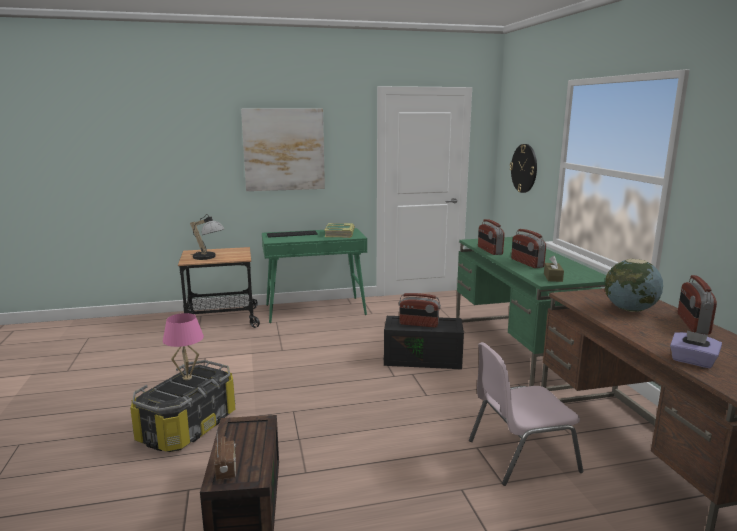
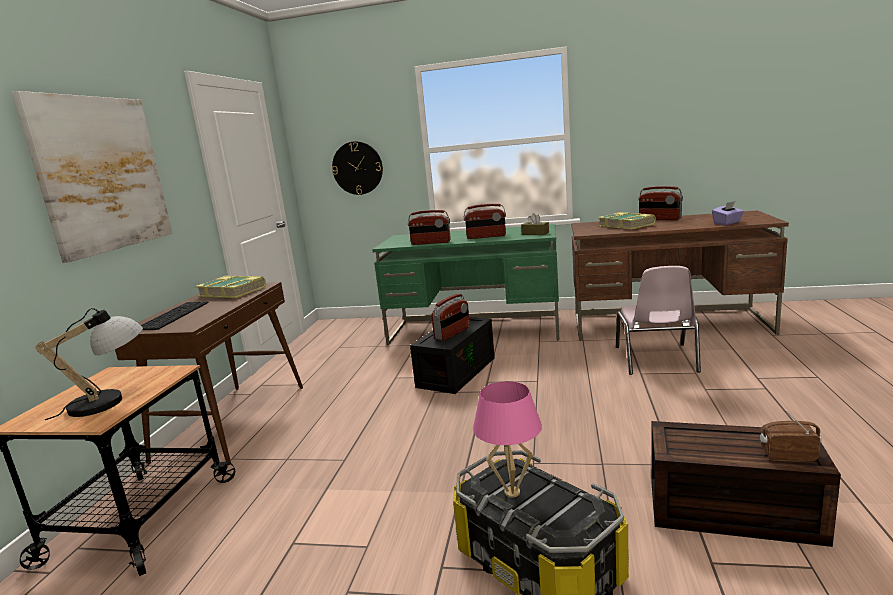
camera: 65 degrees left, 0 degrees up
(315, 310) = (233, 421): green console table -> brown console table
(630, 310) = (626, 225): globe -> book

